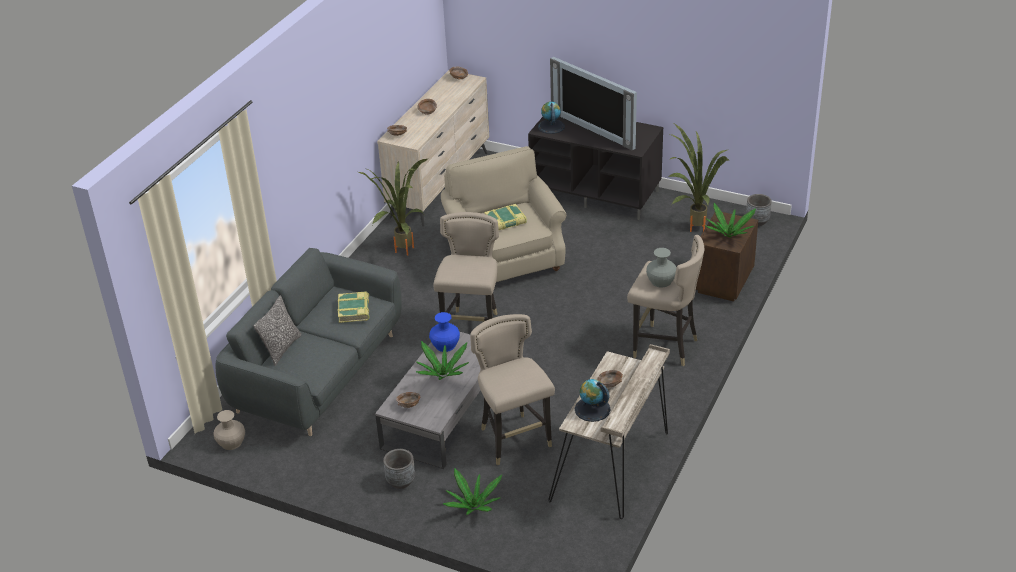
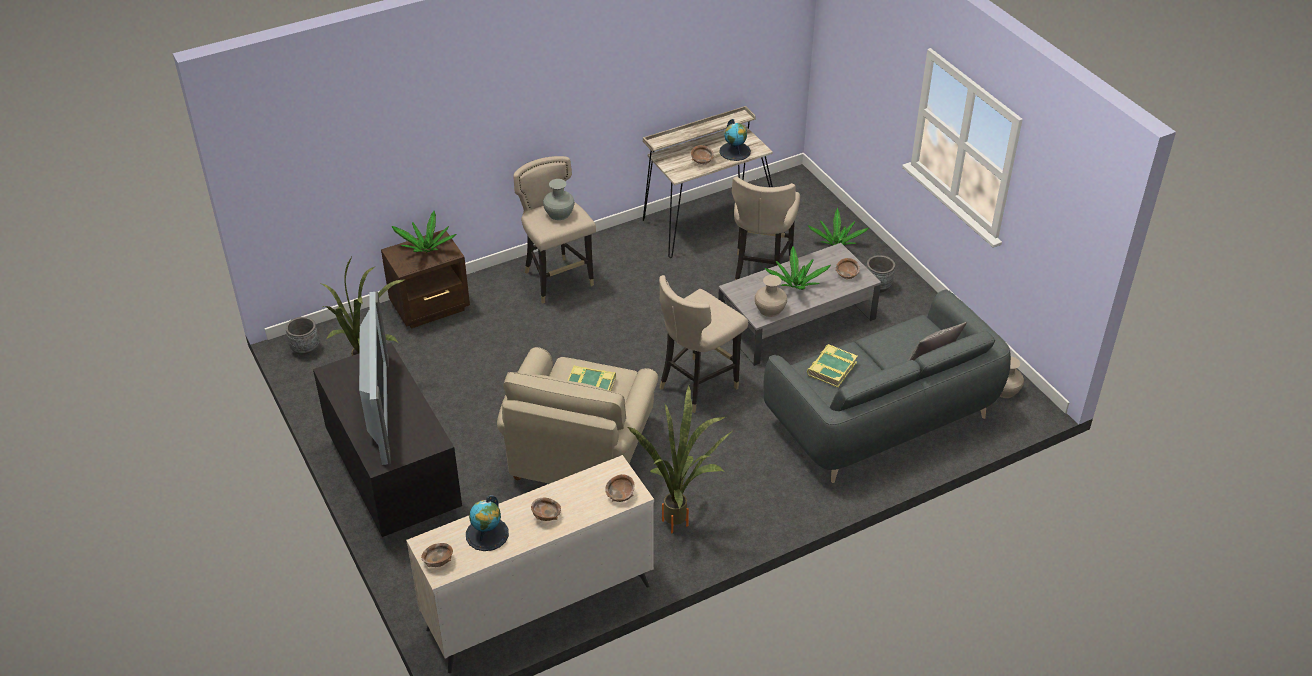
camera: 145 degrees left, 5 degrees up
(445, 345) = (770, 309): blue vase -> beige vase
(551, 126) = (418, 441): globe -> globe (487, 534)

